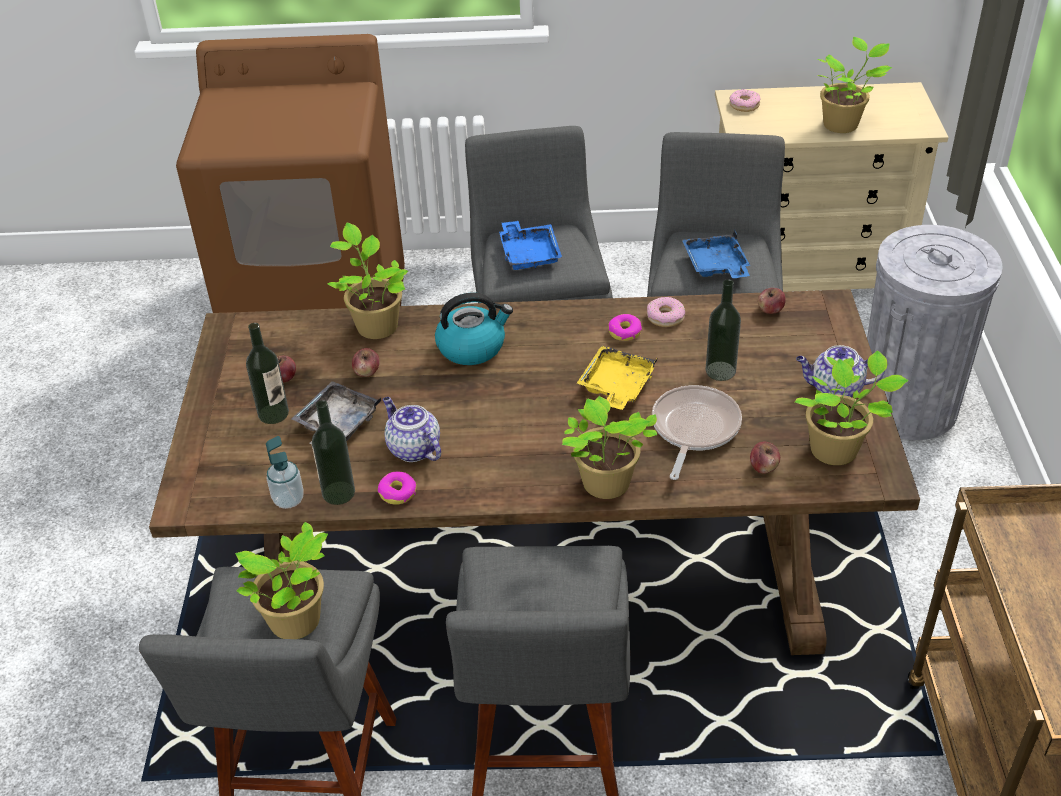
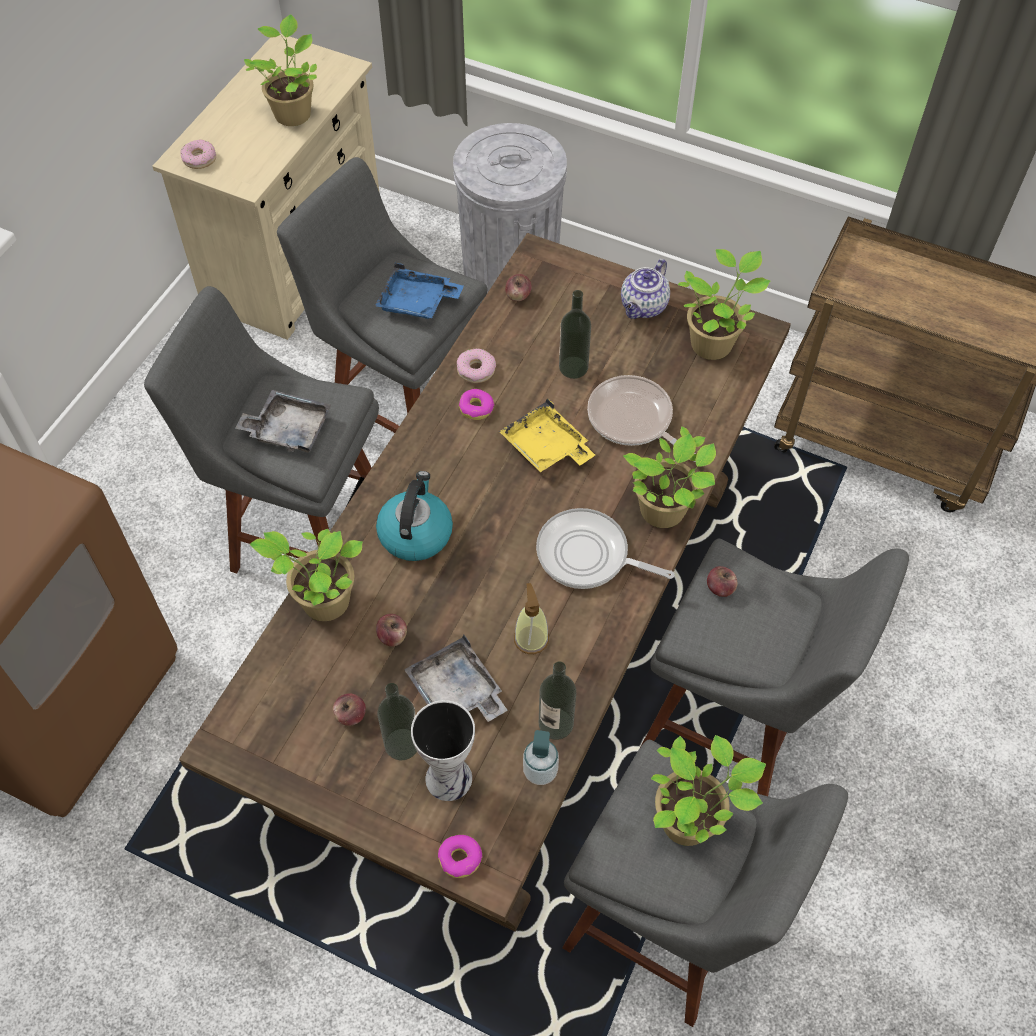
camera: 65 degrees left, 15 degrees up
(258, 449) = (449, 776): none -> vase
(397, 493) = (584, 673): donut -> donut (460, 858)
(412, 449) = (531, 639): teapot -> soap dispenser
(520, 452) = (588, 556): none -> frying pan
(529, 254) = (288, 429): blue tray -> grey tray
(763, 467) = (705, 397): apple -> apple (720, 588)

